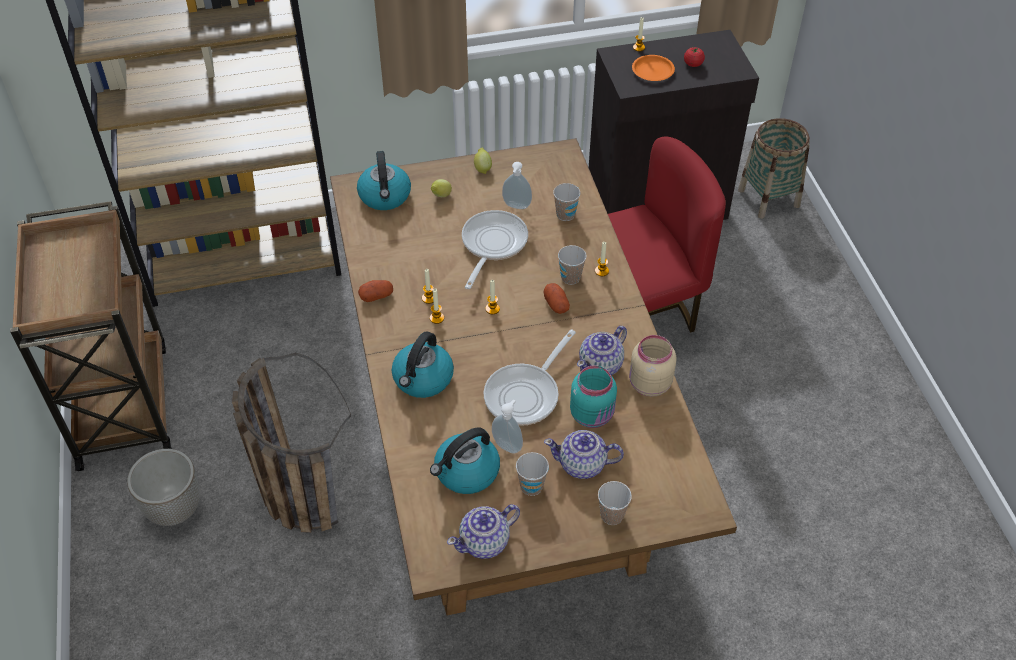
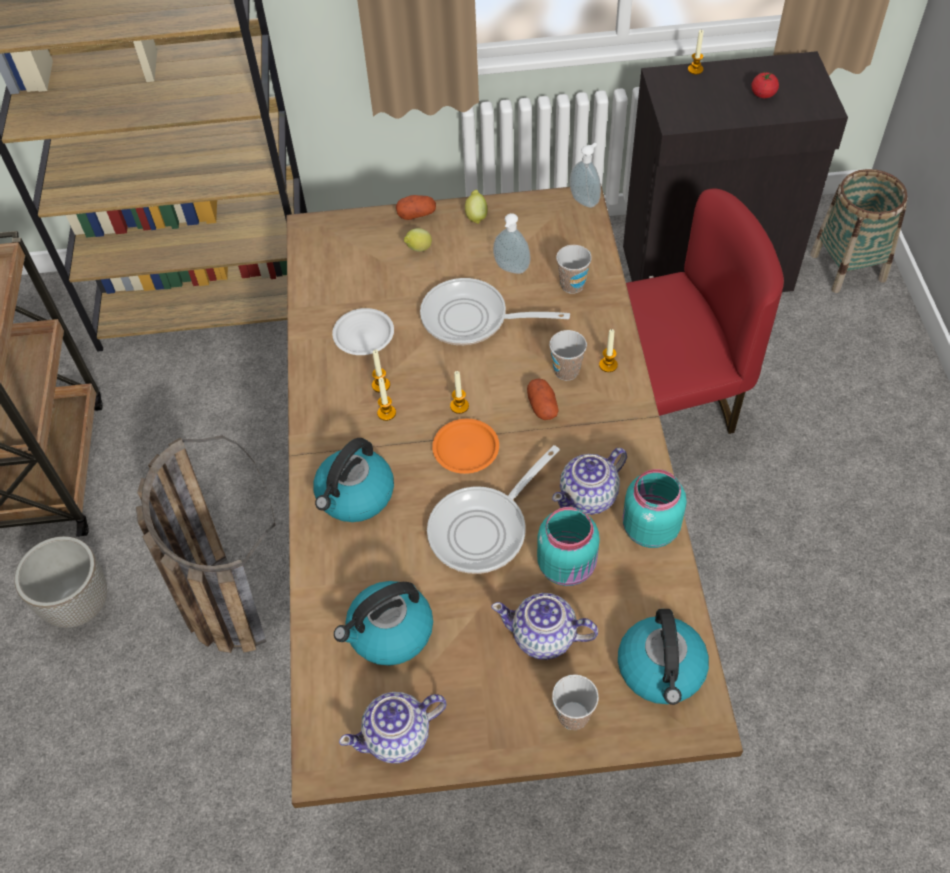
camera: 10 degrees right, 5 degrees up
(376, 296) = (316, 377): potato -> potato (416, 214)
(385, 196) = (349, 246): kettle -> kettle (661, 670)
(408, 262) = (363, 335): none -> white plate
(492, 245) = (472, 319): frying pan -> frying pan turned 105 degrees counterclockwise
(508, 445) = (450, 599): soap dispenser -> soap dispenser (585, 200)
(531, 486) = (472, 662): cup -> none
(648, 384) = (648, 529): beige jar -> turquoise jar
(653, 71) = (709, 101): orange plate -> orange plate (466, 449)

